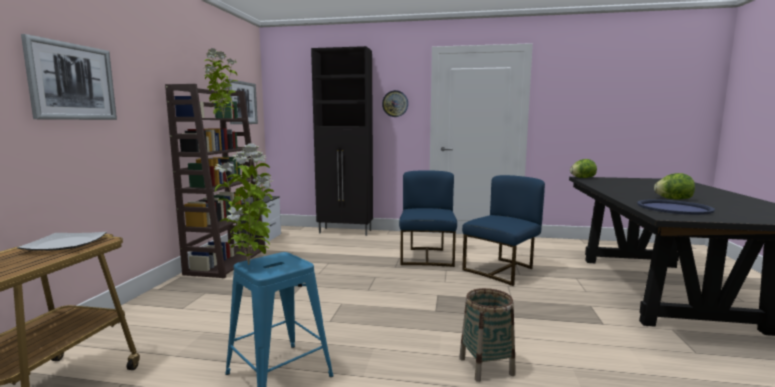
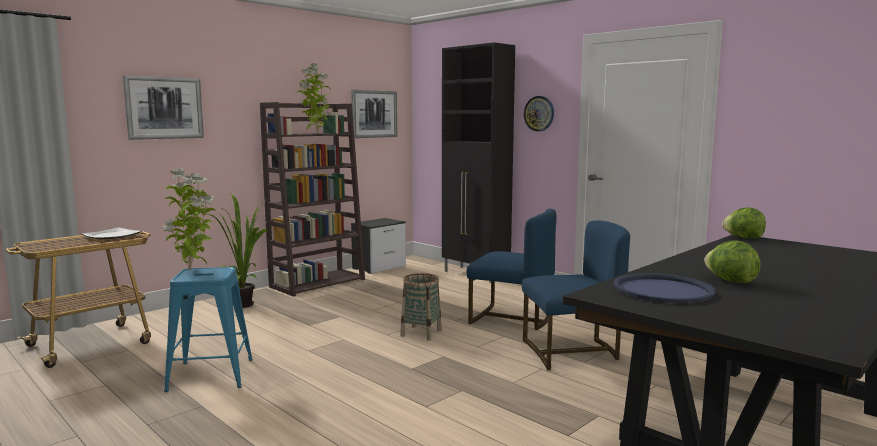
camera: 35 degrees right, 0 degrees up
(184, 296) = (245, 303): none -> potted plant
(427, 257) = (511, 318): blue chair -> blue chair turned 75 degrees clockwise
(486, 366) = (361, 423): basket -> basket (421, 333)

